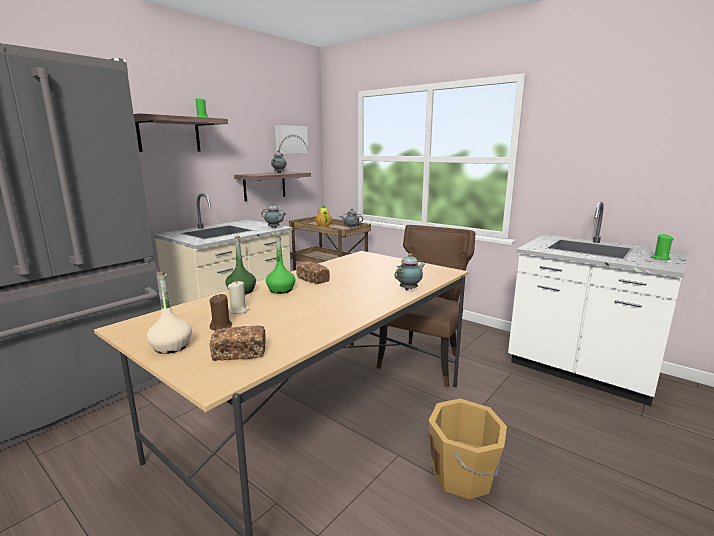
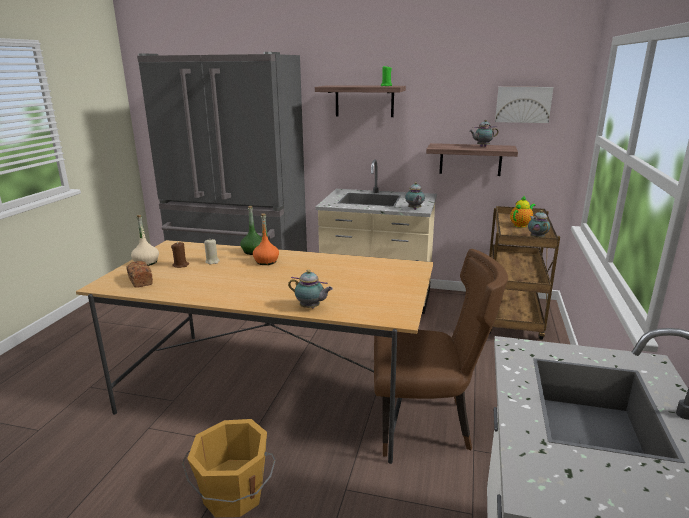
camera: 65 degrees right, 5 degrees up
(281, 290) = (266, 262): green bottle -> orange bottle
(313, 279) = (303, 265): bread -> none
(660, 258) = (615, 494): green candle -> none

